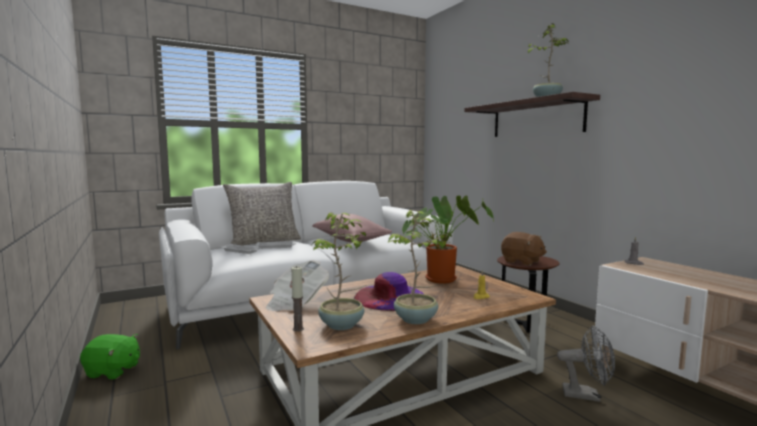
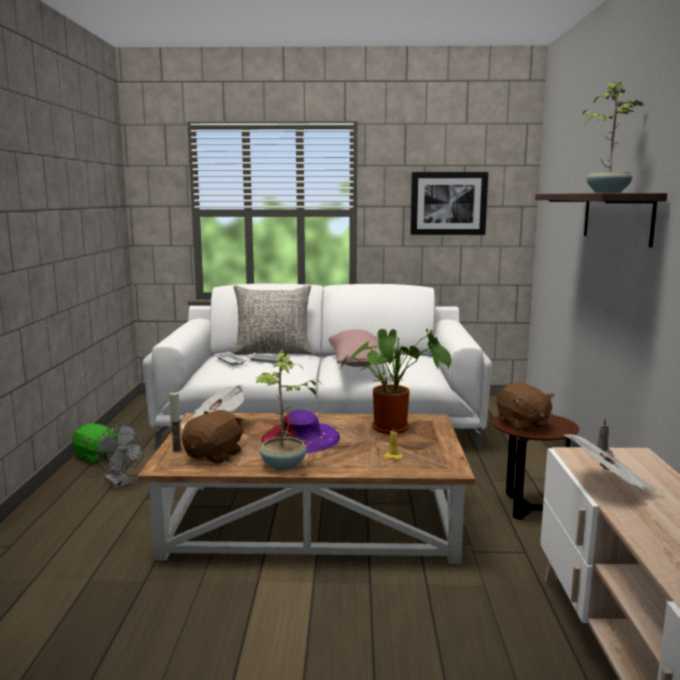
camera: 30 degrees right, 5 degrees up
(342, 325) = (215, 455): potted plant -> brown plush toy
(371, 122) = (448, 203): none -> picture
(587, 395) = (473, 601): grey fan -> grey fan (121, 483)
(684, 278) = (610, 486): none -> newspaper

